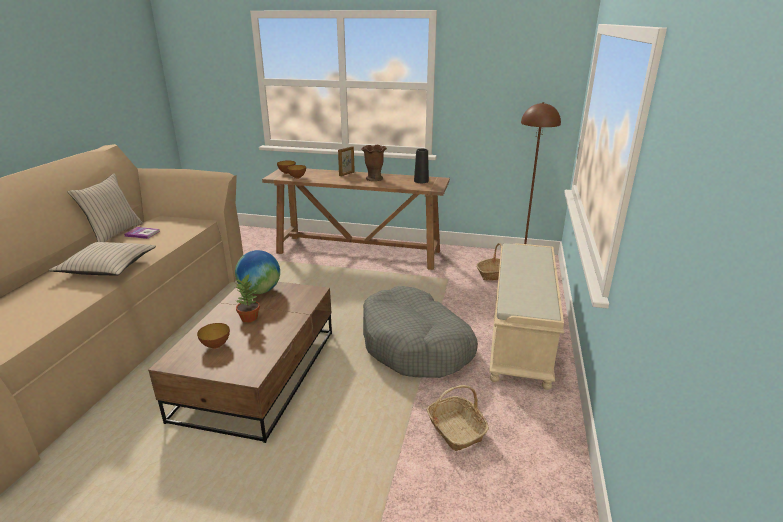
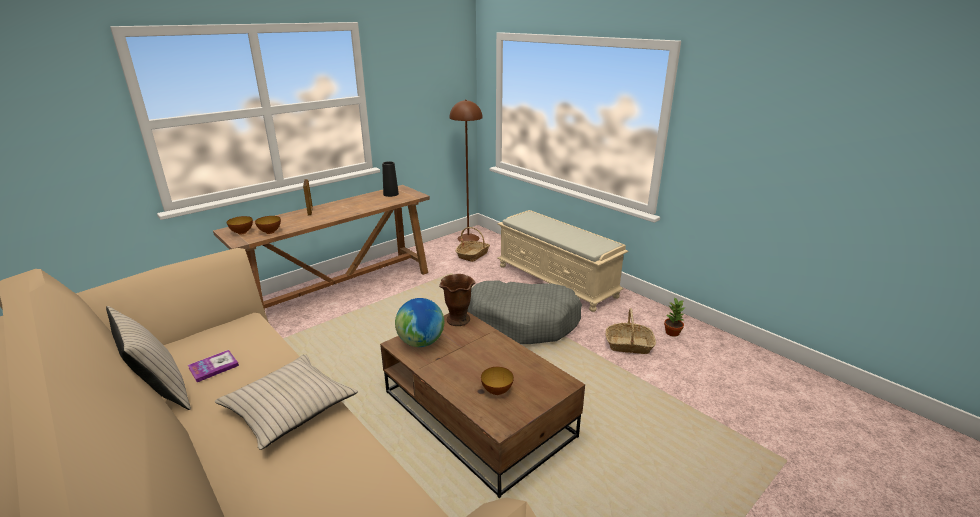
camera: 55 degrees left, 0 degrees up
(250, 318) = (467, 361): potted plant -> potted plant (672, 332)
(374, 178) = (348, 206): brown vase -> brown vase (458, 320)

